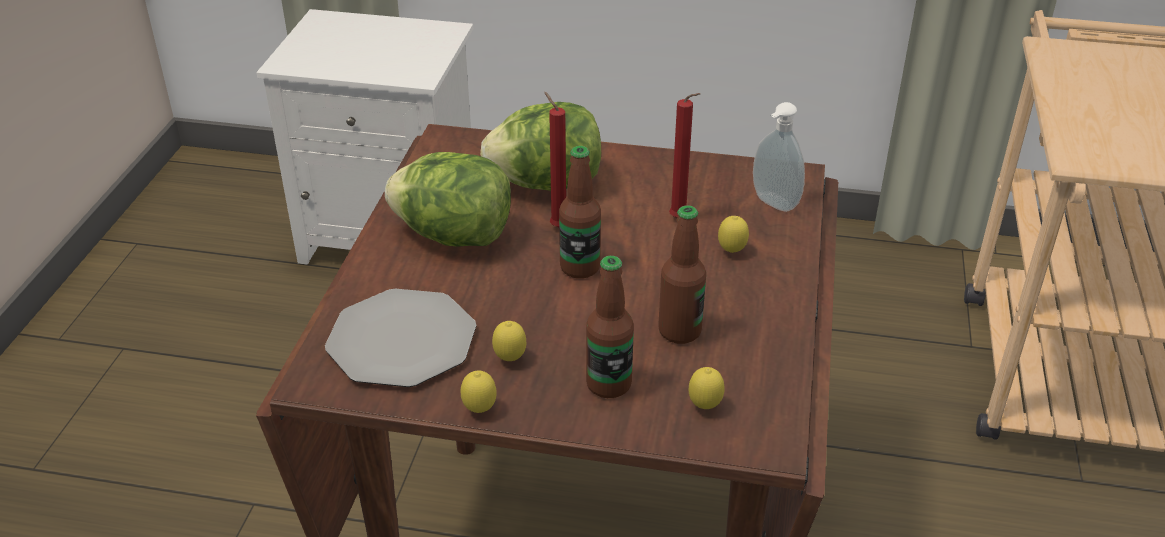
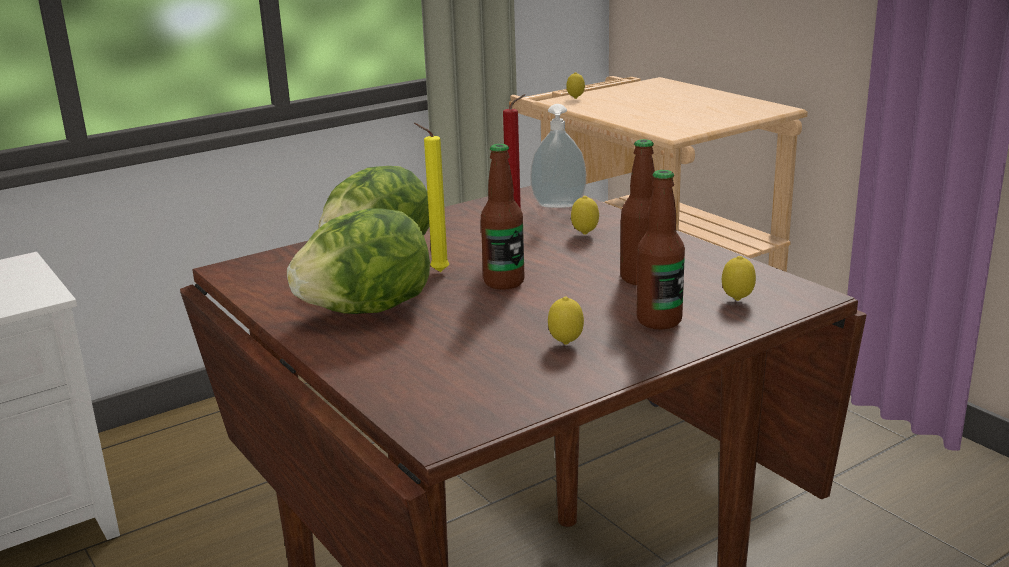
camera: 45 degrees left, 15 degrees down
(402, 341) = (460, 377): plate -> none
(479, 410) = (608, 377): lemon -> lemon (575, 98)
(556, 226) = (436, 272): red candle -> yellow candle

